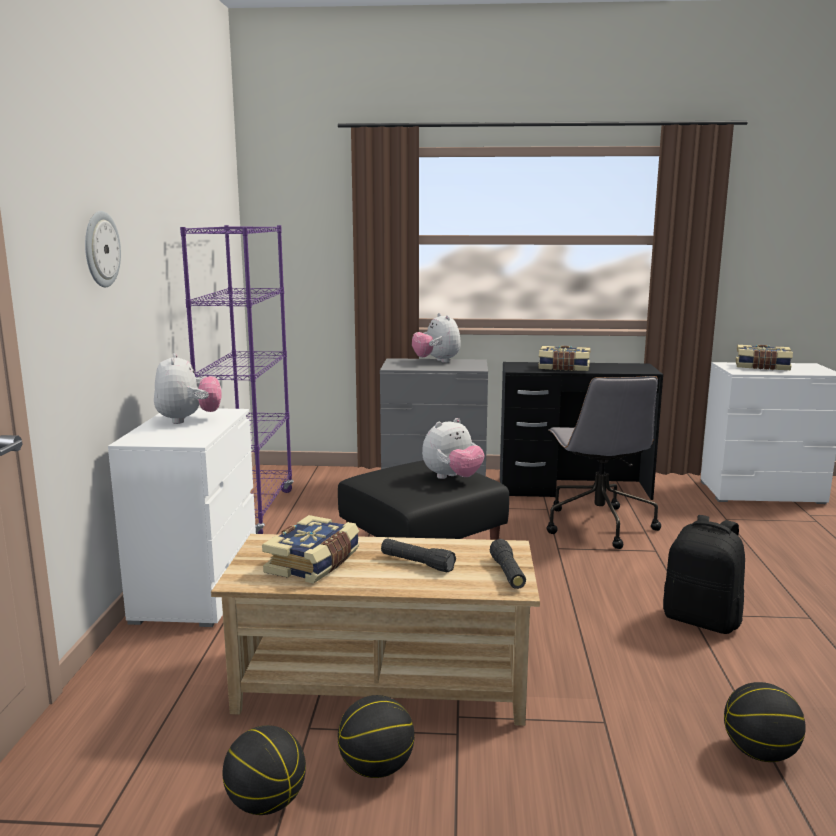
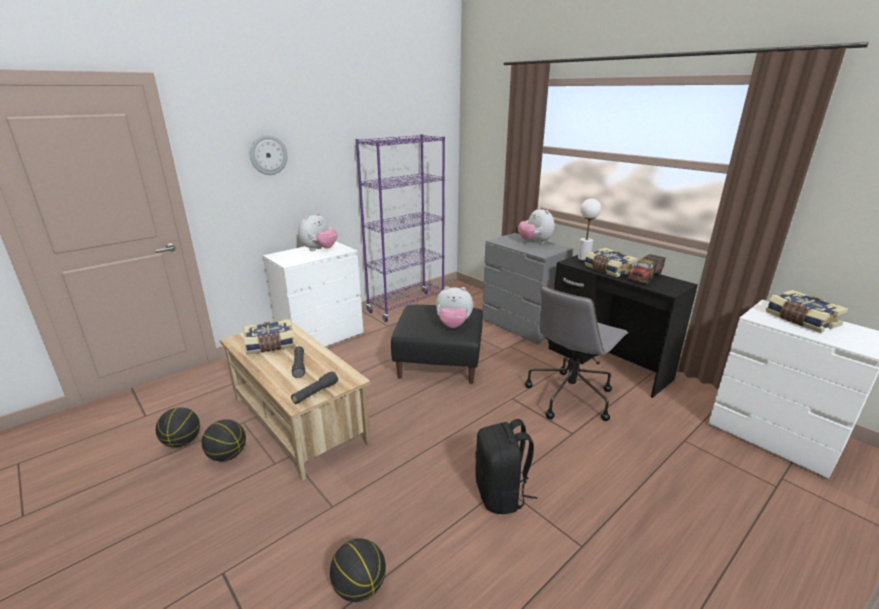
camera: 45 degrees right, 10 degrees up
(436, 361) = (535, 242): plush toy -> plush toy turned 45 degrees counterclockwise
(518, 365) = (583, 258): none -> white table lamp
(606, 367) = (645, 278): none -> toy truck

